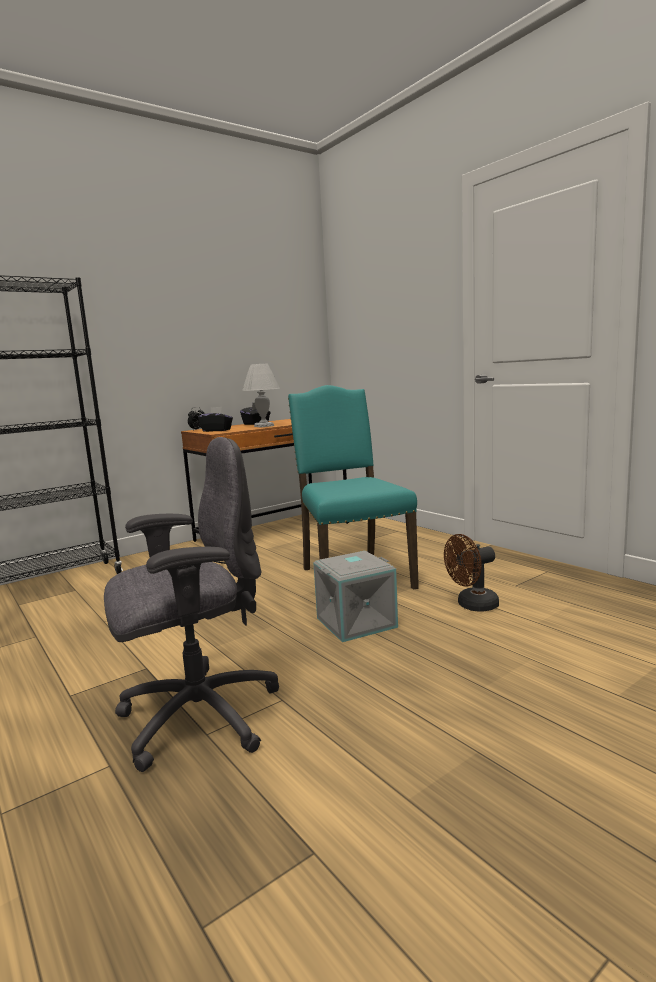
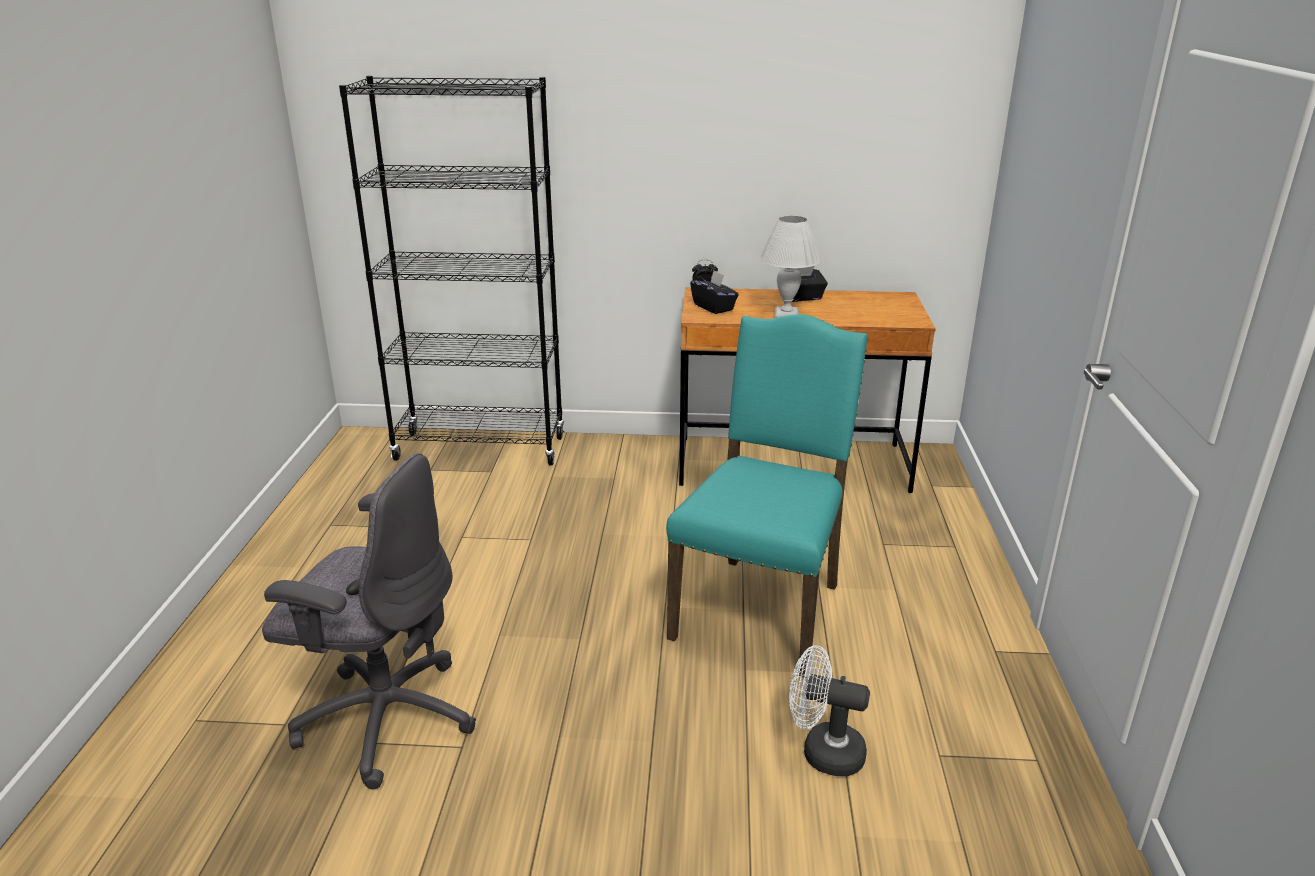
camera: 40 degrees right, 15 degrees up
(356, 622) = (661, 688): grey storage box -> none
(472, 606) = (823, 752): brown fan -> white fan

